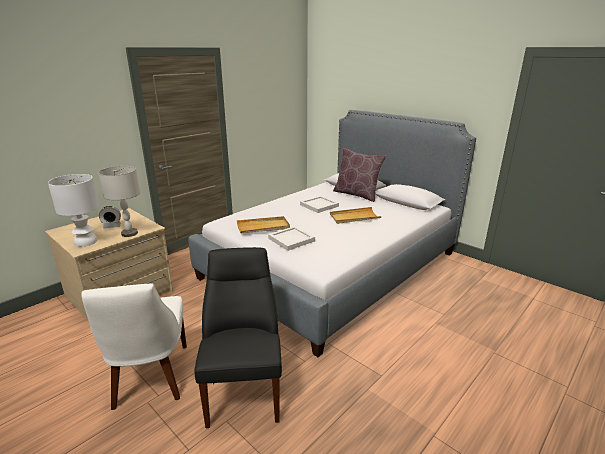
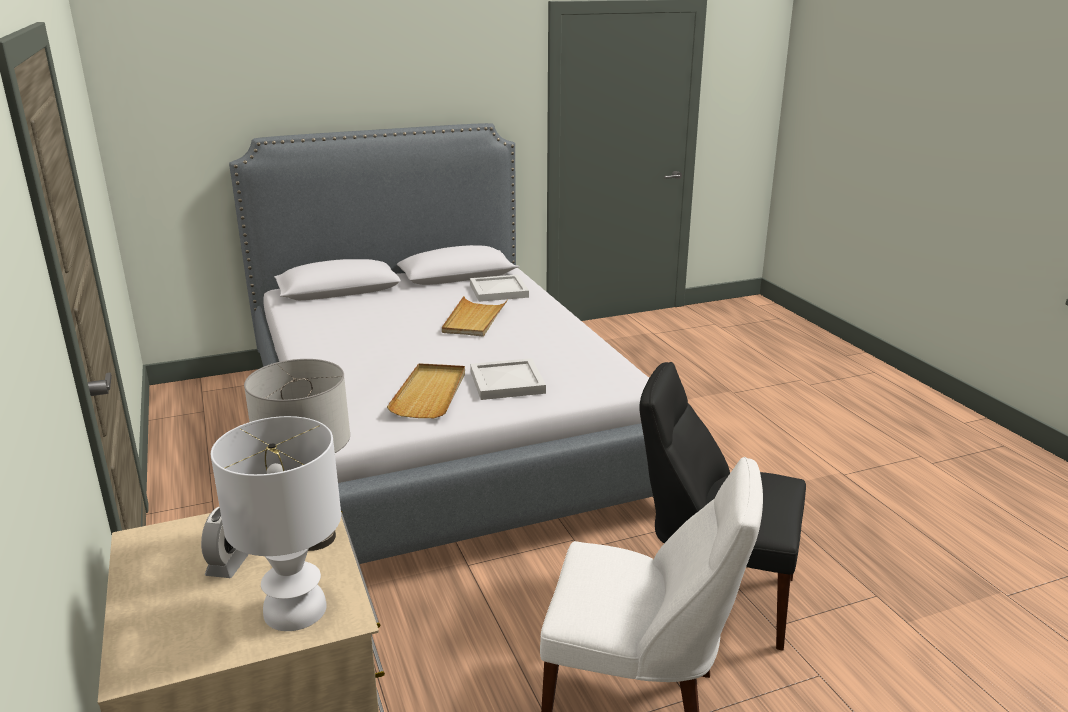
camera: 65 degrees left, 0 degrees up
(319, 206) = (390, 332): white tray -> white tray (499, 291)
(357, 194) = (378, 295): brown pillow -> none

